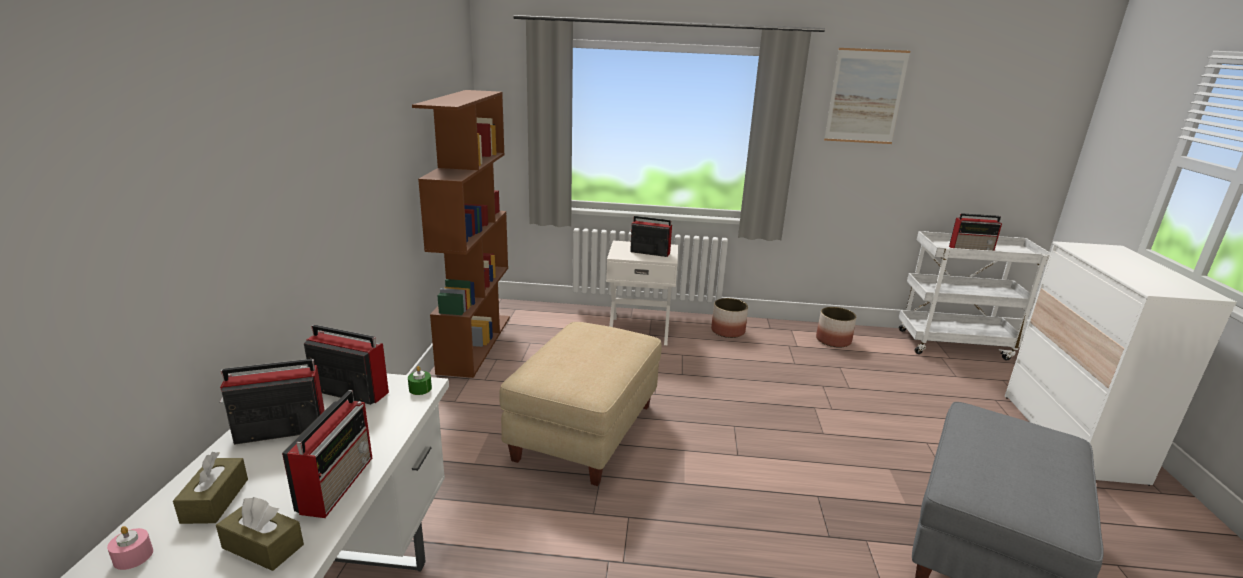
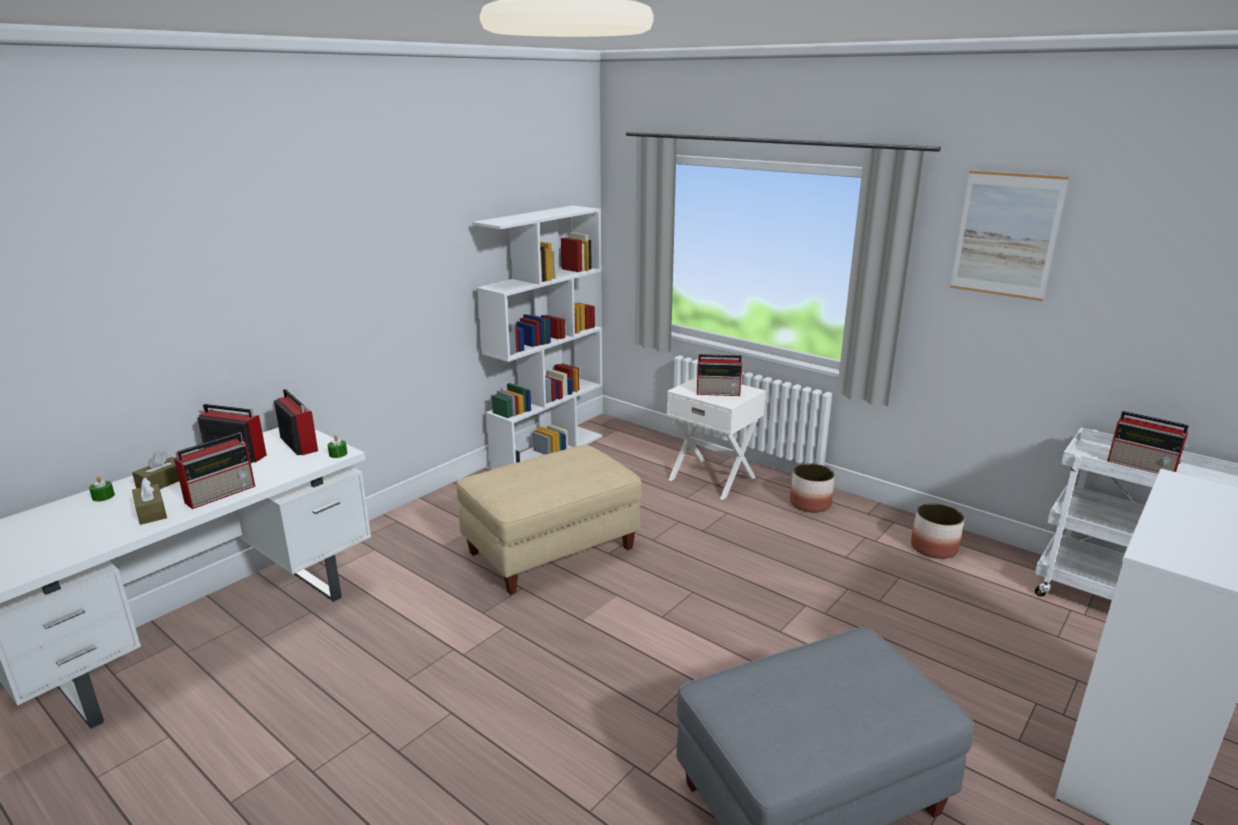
camera: 35 degrees right, 0 degrees up
(133, 556) = (103, 496): pink candle -> green candle
(475, 343) = (548, 452): brown bookcase -> white bookcase
(649, 252) = (719, 392): radio -> radio turned 135 degrees clockwise

